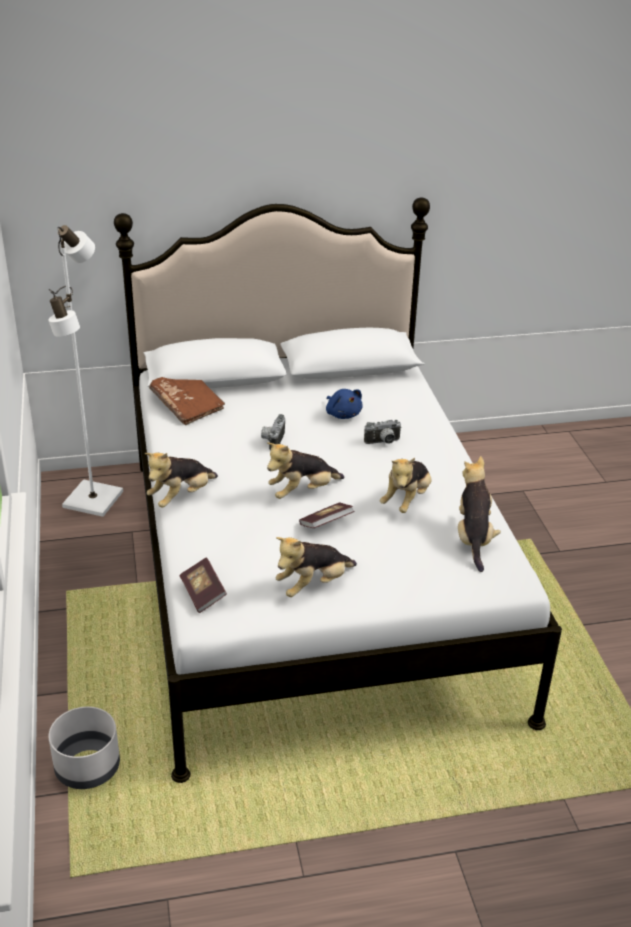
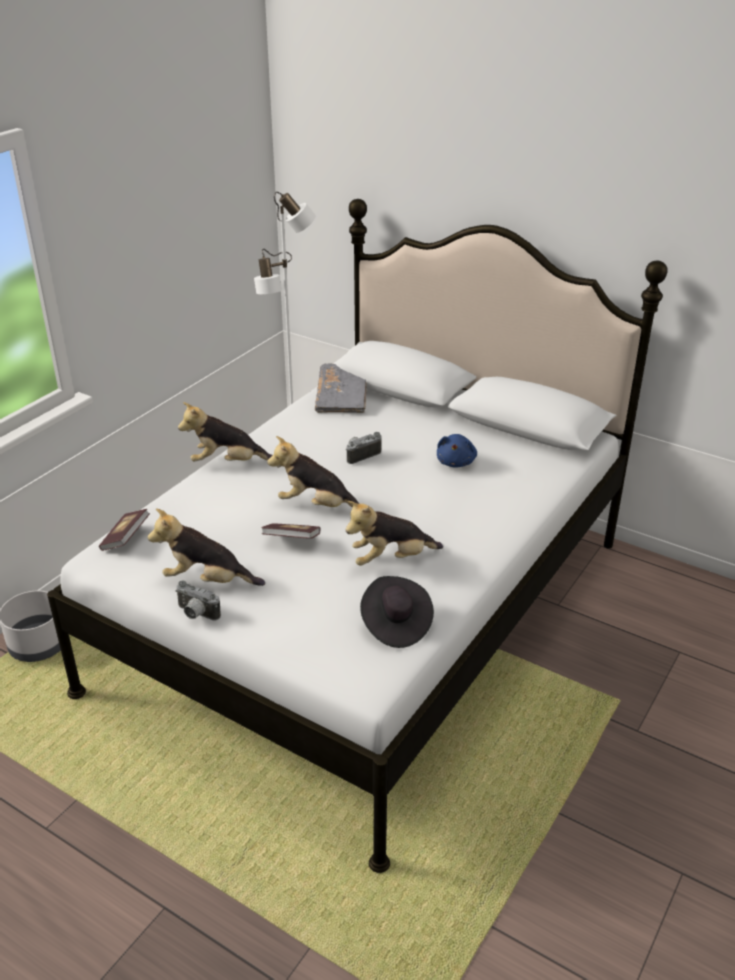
camera: 45 degrees right, 0 degrees up
(187, 405) = (342, 398): brown book -> grey book
(383, 442) = (451, 502): camera -> camera (196, 614)
(473, 538) = (395, 624): plush toy -> black hat

